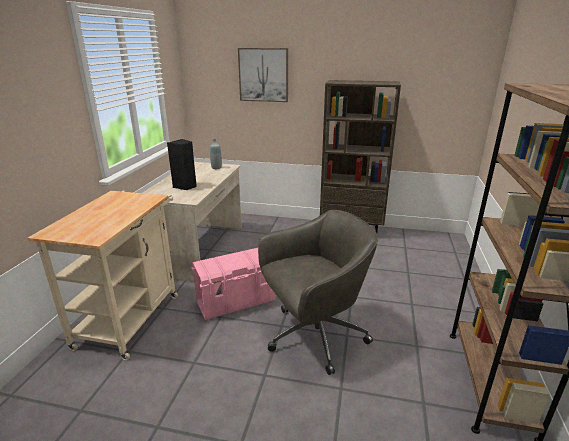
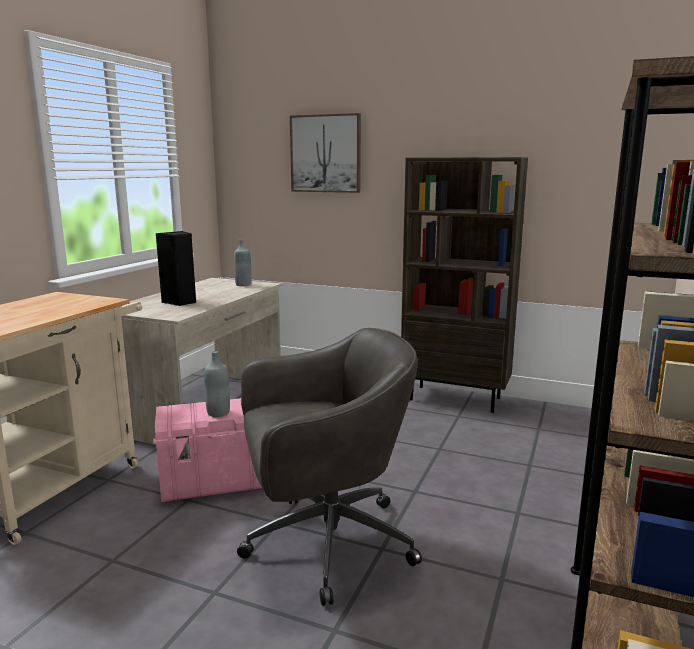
camera: 10 degrees right, 10 degrees down
(235, 263) = (218, 413): none -> grey bottle

